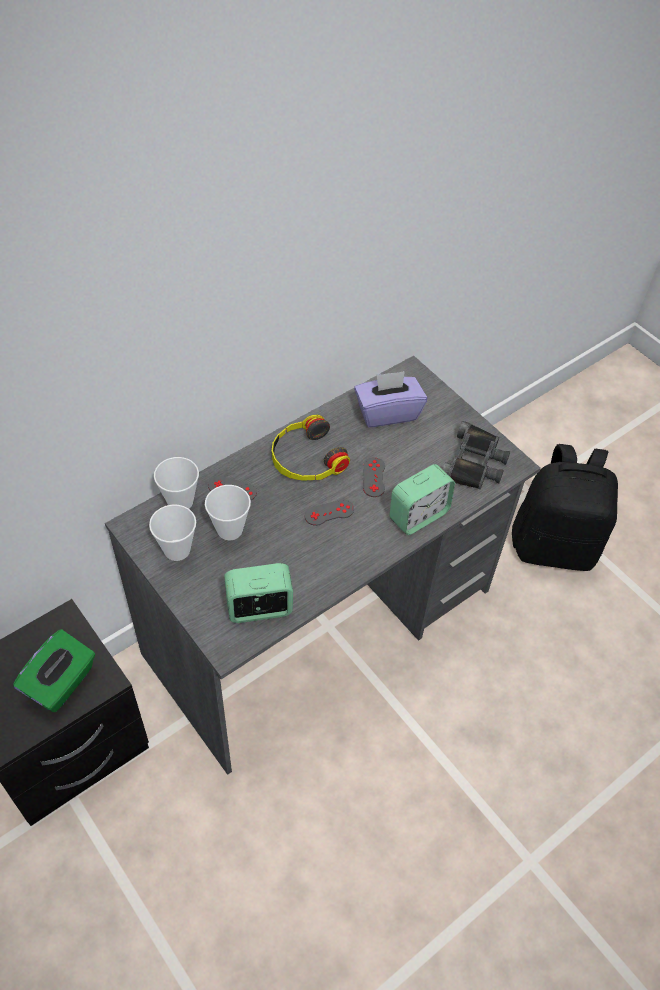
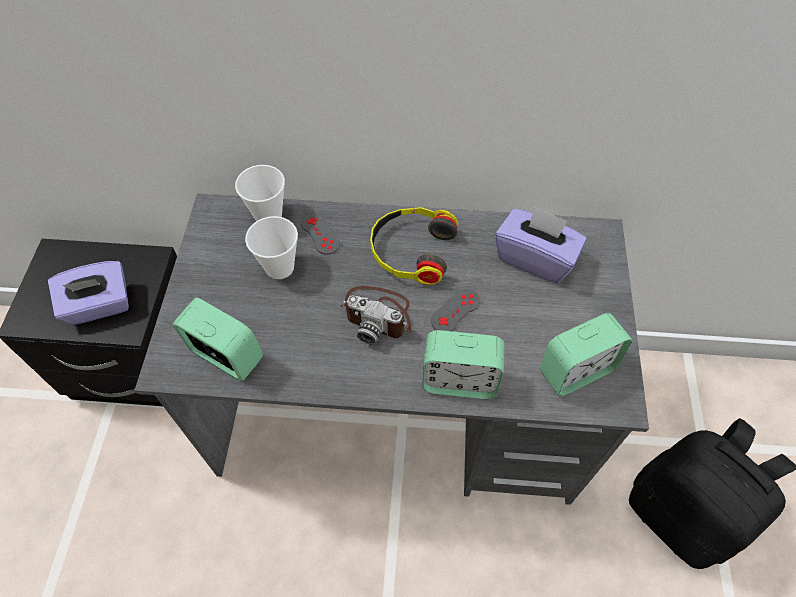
camera: 45 degrees right, 5 degrees up
(61, 683) = (100, 306): green tissue box -> purple tissue box
(177, 550) = (222, 254): cup -> none
(329, 512) = (378, 314): grey game controller -> camera
(475, 463) = (576, 370): black binoculars -> alarm clock

